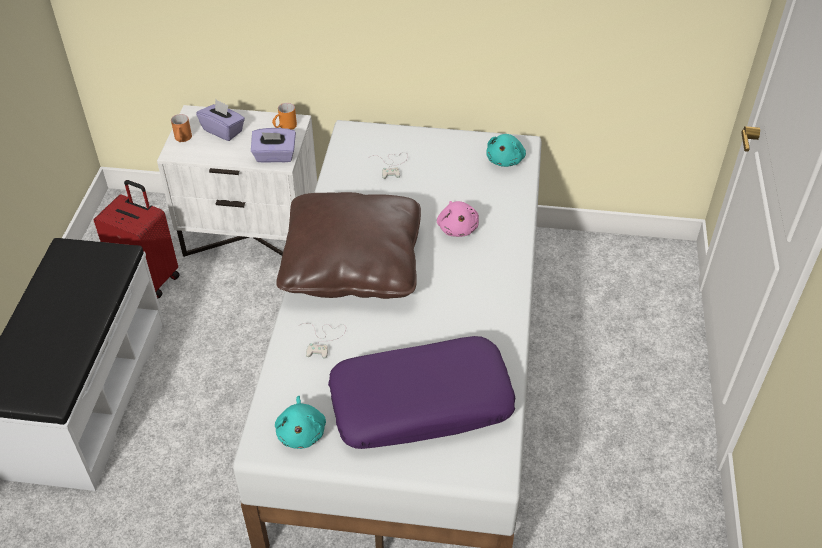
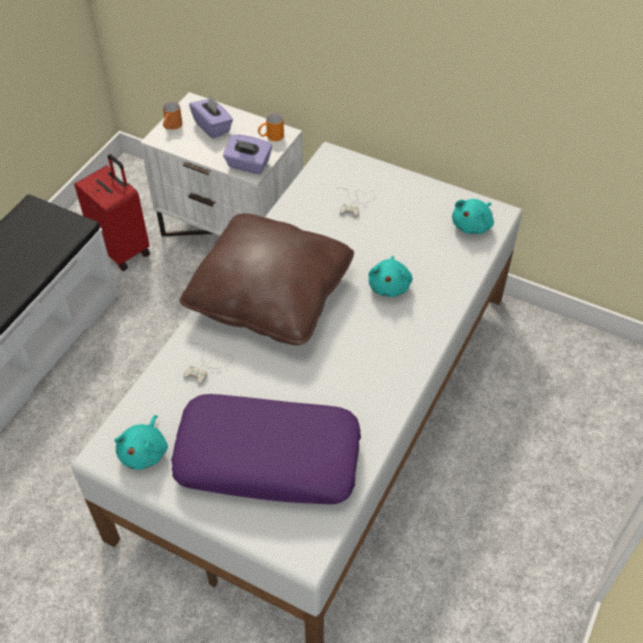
camera: 20 degrees right, 5 degrees up
(457, 227) = (389, 285): pink plush toy -> turquoise plush toy

